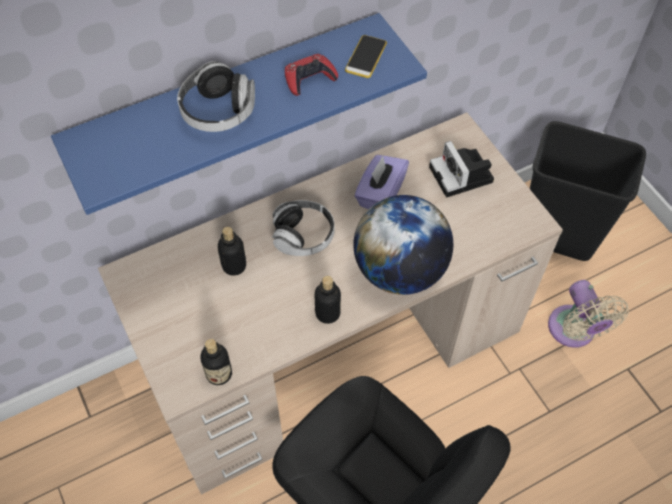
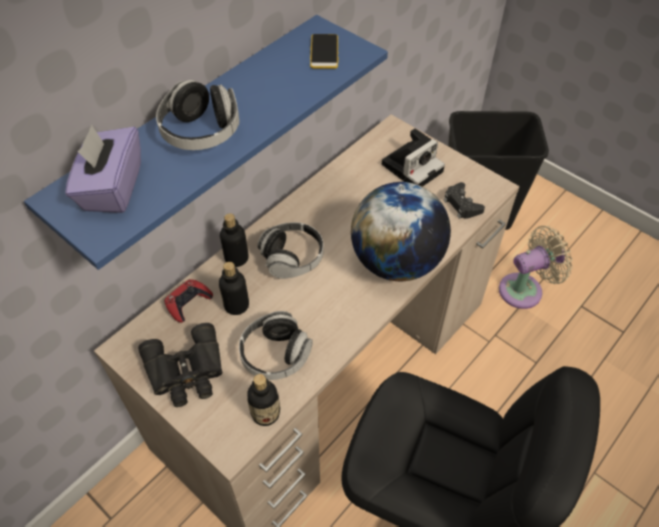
camera: 20 degrees left, 5 degrees down
(167, 314) = (186, 372): none -> black binoculars
(249, 324) = (275, 355): none -> headphones
(309, 78) = (279, 82): red game controller -> red game controller (188, 303)
(327, 313) = (347, 320): bottle -> bottle (236, 258)
(380, 194) = (347, 201): purple tissue box -> purple tissue box (112, 188)
(462, 176) = (413, 166): camera -> camera turned 90 degrees counterclockwise
(492, 231) = (462, 204): none -> black game controller
(573, 331) = (525, 289): beige fan -> beige fan turned 75 degrees counterclockwise

